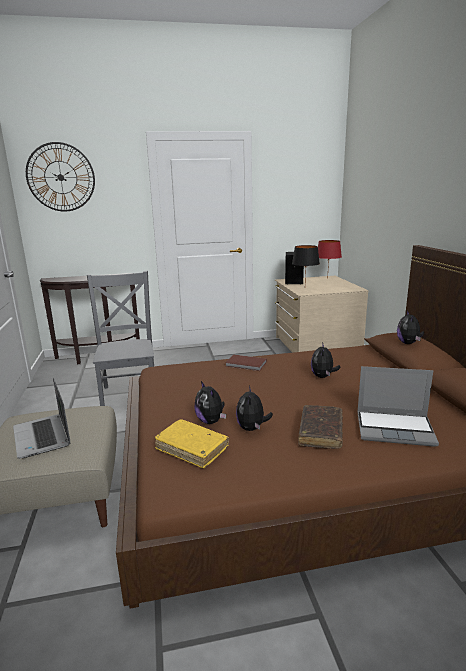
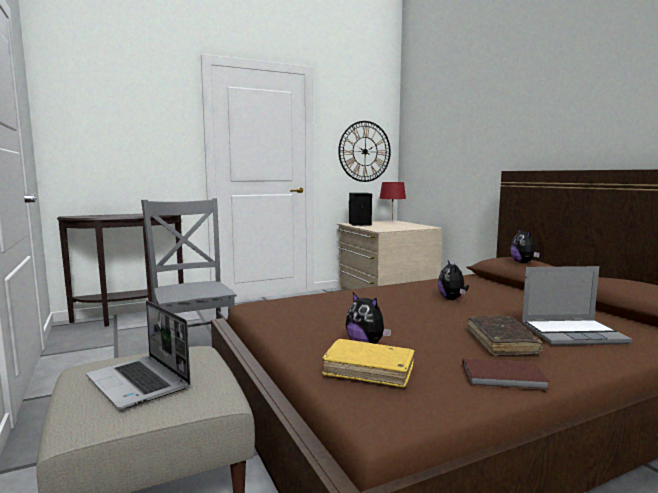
camera: 15 degrees left, 10 degrees down
(61, 177) = (95, 95): wall clock -> wall clock (365, 151)
(246, 364) = (358, 294): brown book -> brown book (504, 377)
(252, 428) = (421, 346): plush toy -> none
(305, 288) = (377, 227): black table lamp -> none

